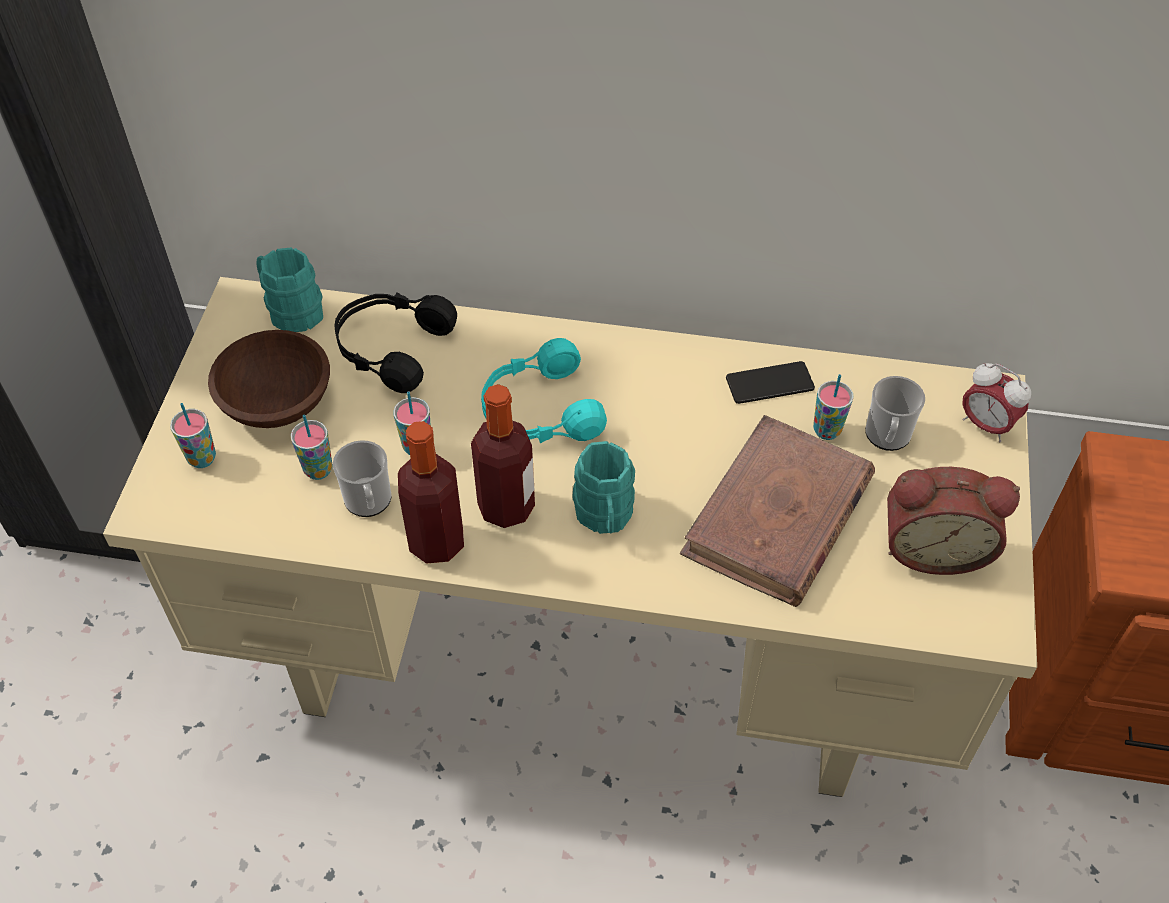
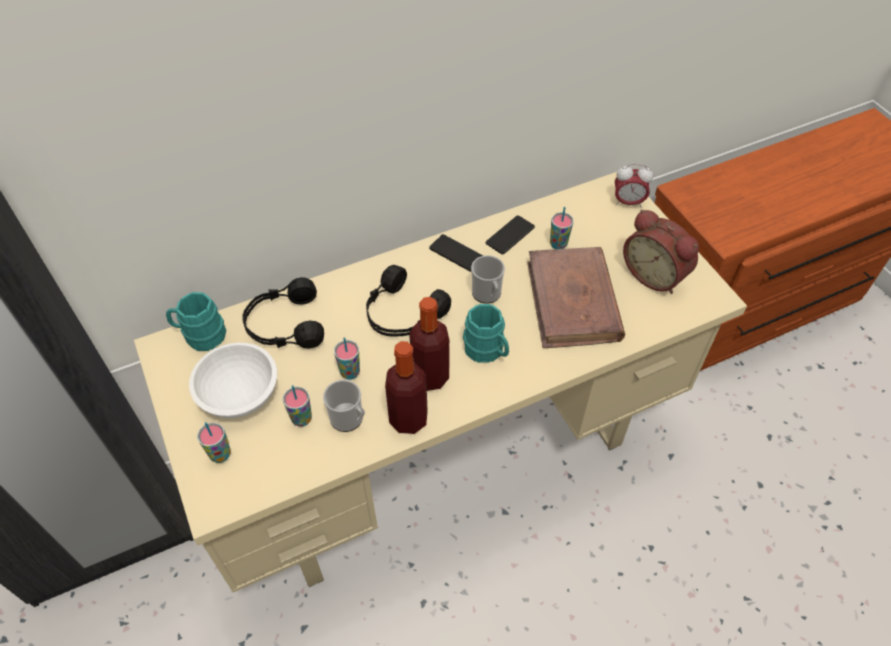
camera: 35 degrees left, 0 degrees up
(275, 402) = (238, 395): brown bowl -> white bowl
(539, 411) = (402, 314): turquoise headphones -> black headphones
(675, 370) = (456, 253): none -> phone
(887, 437) = (589, 232): mug -> mug (487, 295)
(933, 546) = (655, 274): alarm clock -> alarm clock turned 75 degrees clockwise

